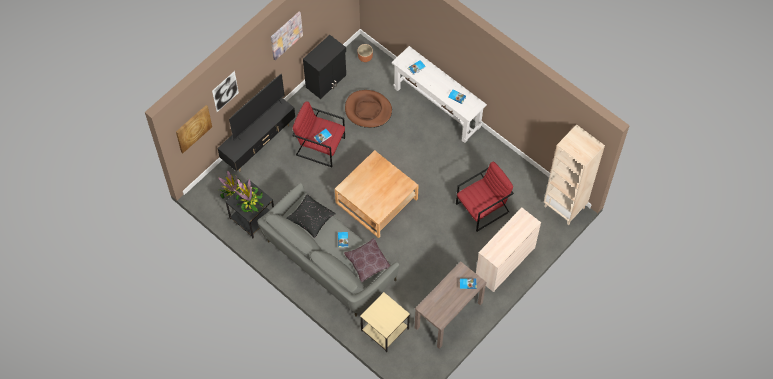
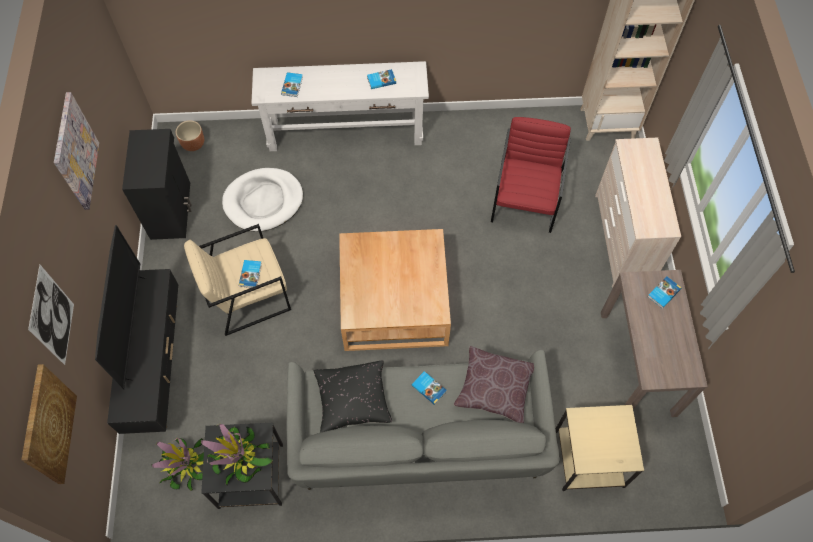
camera: 45 degrees left, 0 degrees up
(320, 146) = (247, 295): red armchair -> beige armchair
(368, 110) = (263, 201): brown dog bed -> white dog bed

